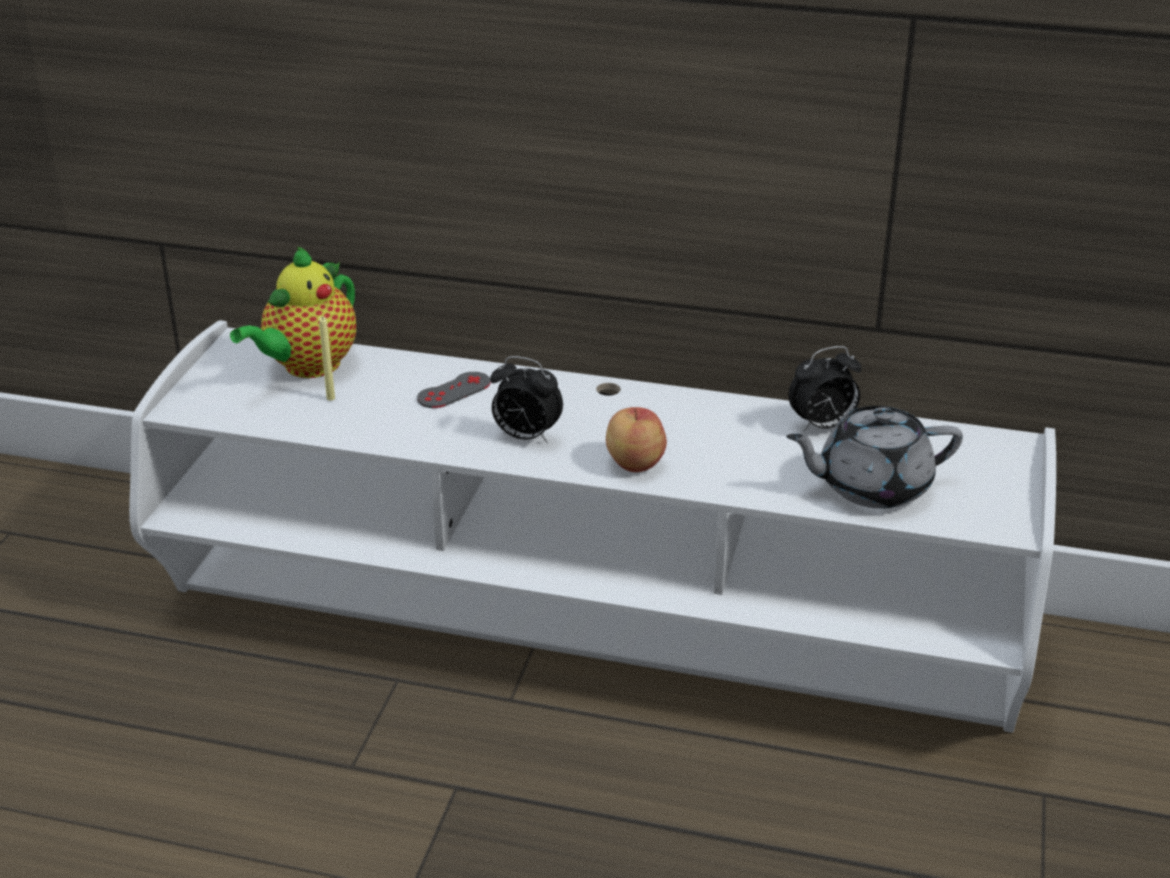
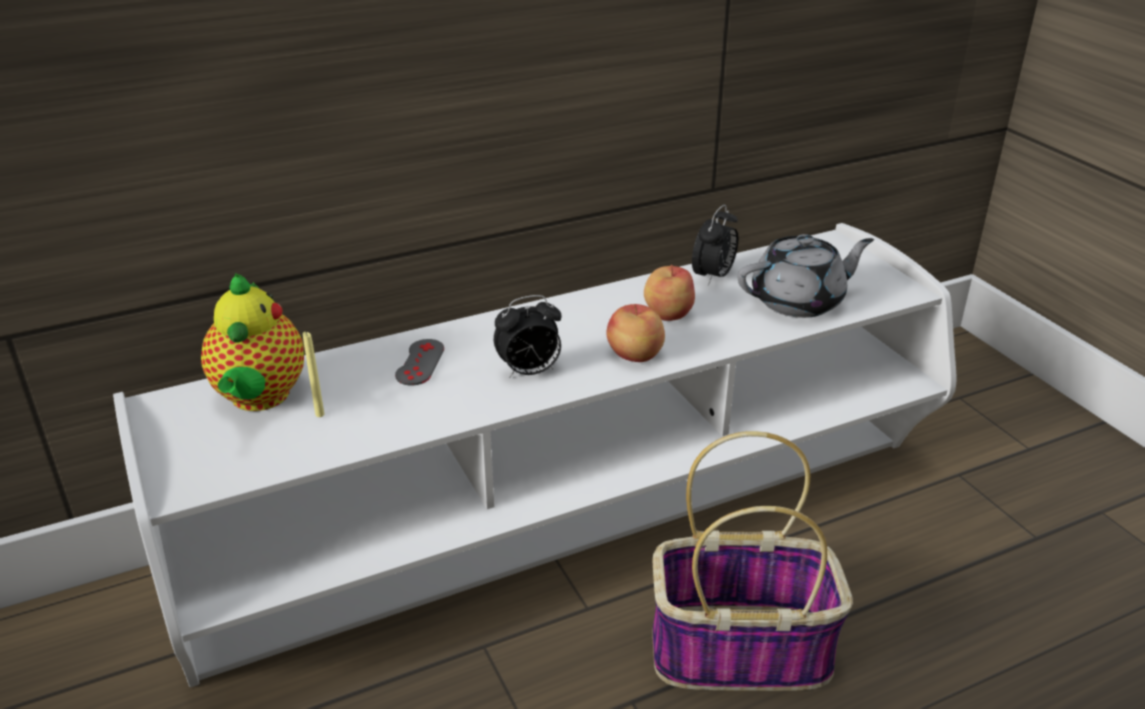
camera: 40 degrees left, 0 degrees up
(595, 807) = (742, 650): none -> basket
(721, 441) = (667, 313): none -> apple
(871, 486) = (799, 301): grey teapot -> grey teapot turned 150 degrees counterclockwise

